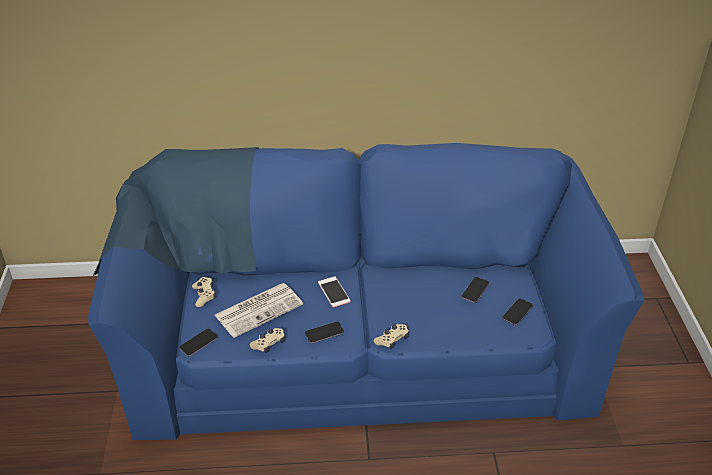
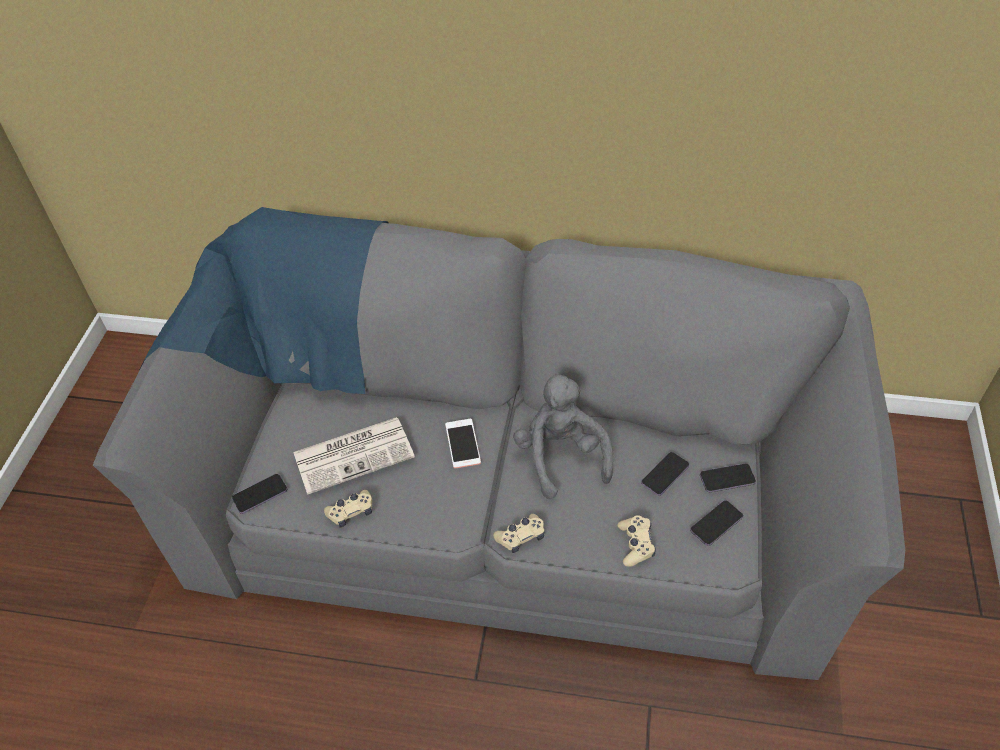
camera: 15 degrees right, 10 degrees up
(204, 295) = (289, 419): beige game controller -> beige game controller (635, 544)
(324, 333) = (430, 509): phone -> phone (727, 479)
(358, 344) = (508, 499): blue sofa -> grey sofa
(403, 290) = (561, 456): none -> grey plush toy

